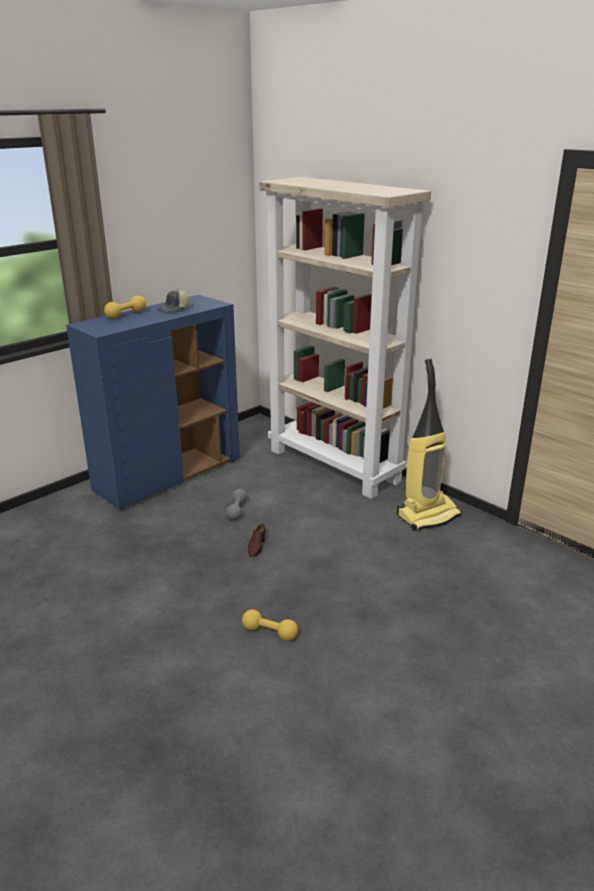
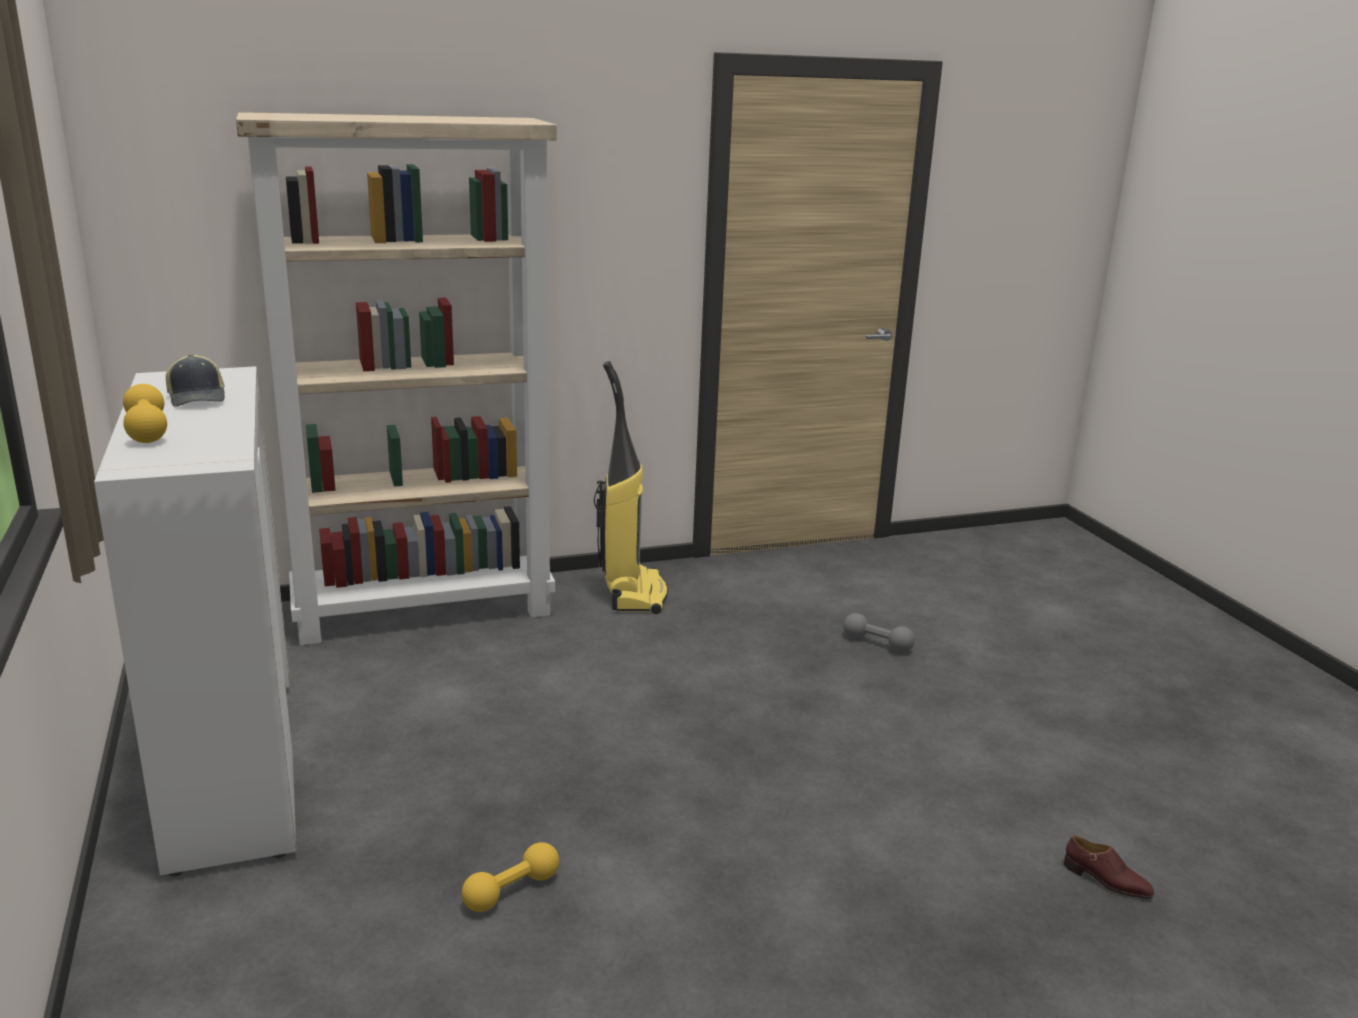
camera: 65 degrees left, 5 degrees down
(169, 476) = (232, 768): blue cabinet -> white cabinet
(237, 510) = (449, 728): grey dumbbell -> grey dumbbell (877, 643)
(256, 547) = (574, 739): brown shoe -> brown shoe (1106, 881)
(269, 632) = (792, 786): yellow dumbbell -> yellow dumbbell (511, 891)

